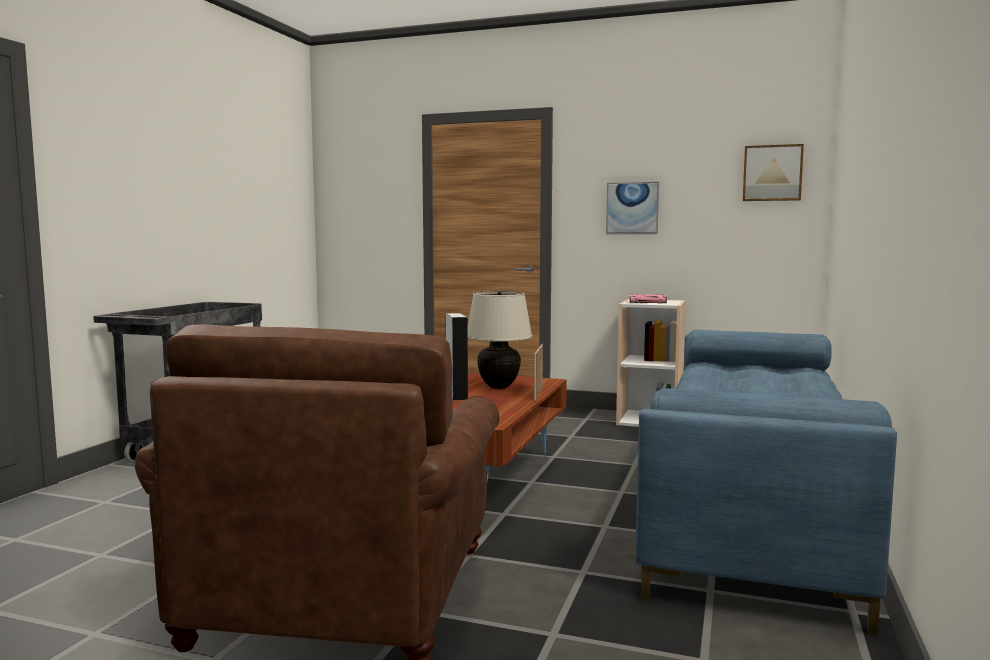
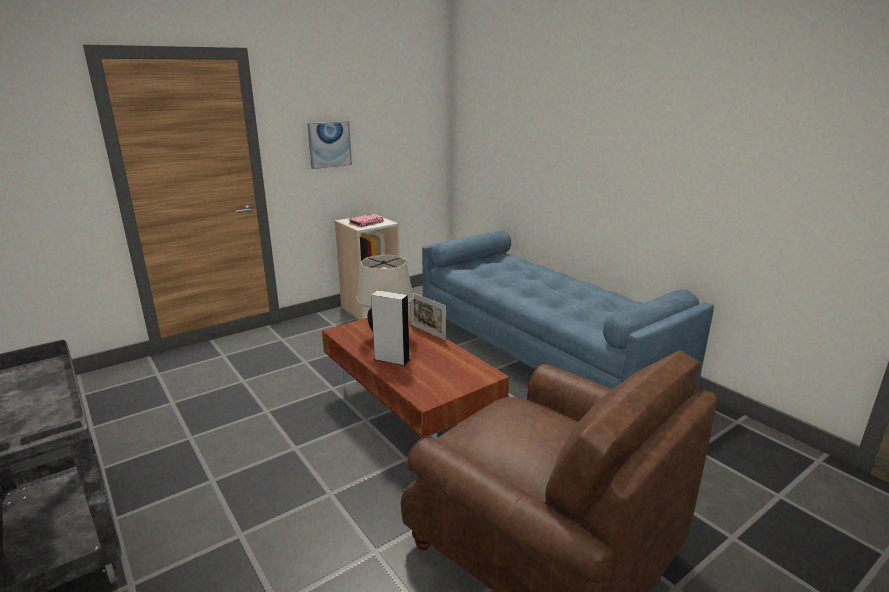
camera: 55 degrees left, 15 degrees up
(772, 173) = (420, 112): picture -> none

